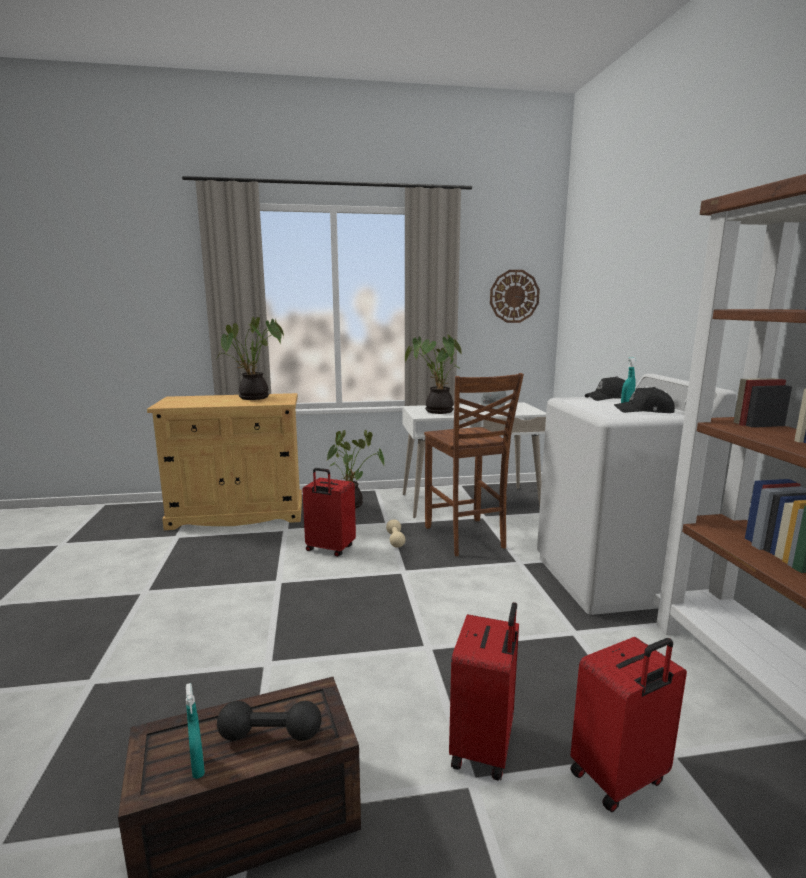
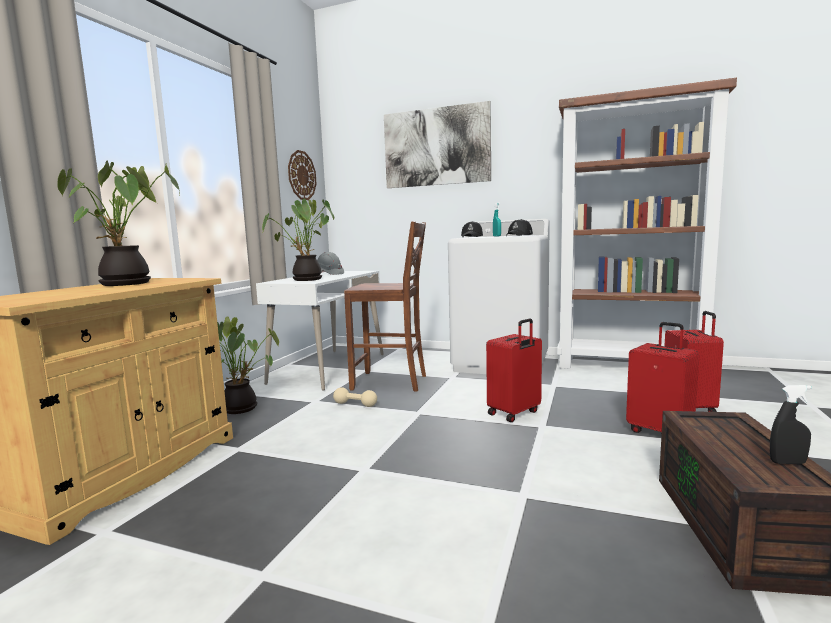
camera: 60 degrees left, 5 degrees down
(198, 766) = (788, 462): turquoise spray bottle -> black spray bottle
(270, 735) = (741, 435): black dumbbell -> none
(329, 549) = (329, 434): red suitcase -> red suitcase (514, 413)
(641, 262) = (436, 147): none -> picture

